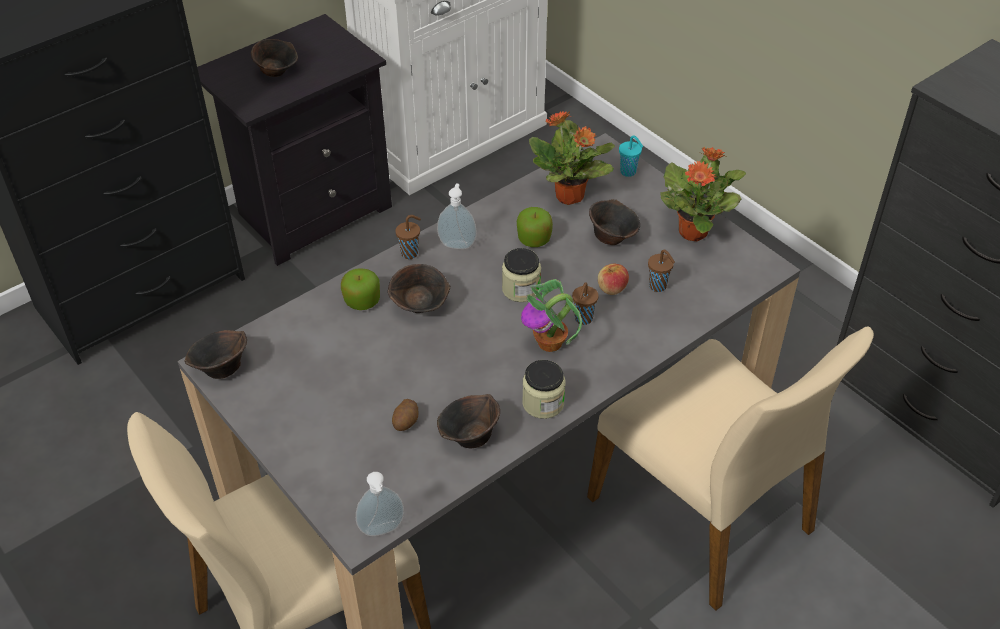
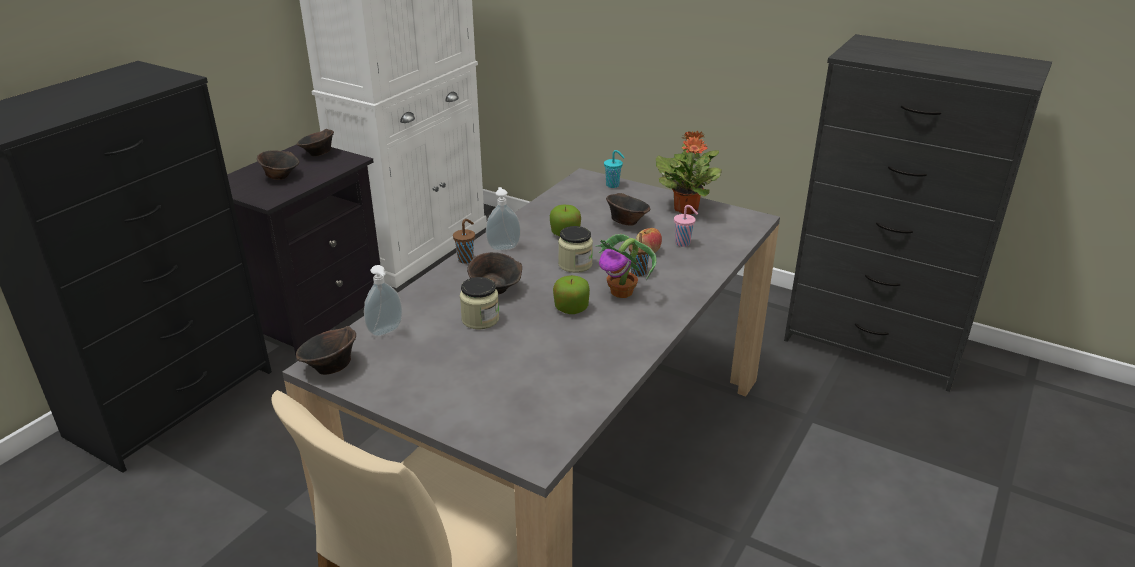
camera: 20 degrees left, 15 degrees down
(362, 301) = (441, 296): apple -> apple (571, 308)
(382, 531) = (558, 451): soap dispenser -> soap dispenser (386, 332)
(406, 422) = (531, 368): potato -> none
(469, 436) = (594, 366): brown bowl -> brown bowl (318, 154)
(543, 403) = (642, 330): jar -> jar (480, 319)
(570, 197) = (577, 205): potted plant -> none
(658, 286) = (683, 243): brown cup -> pink cup
(703, 513) = (748, 448): beige chair -> none

